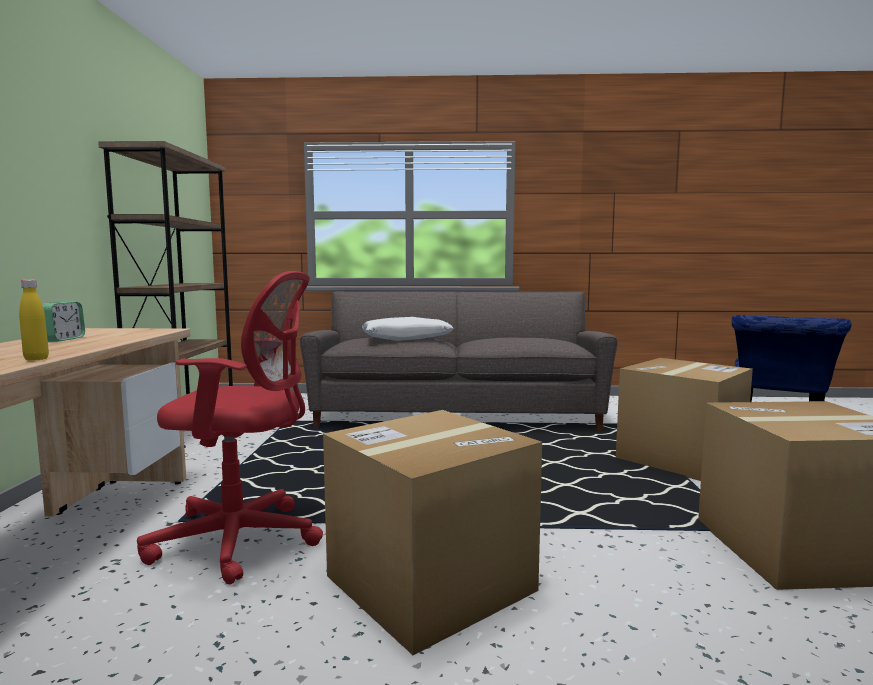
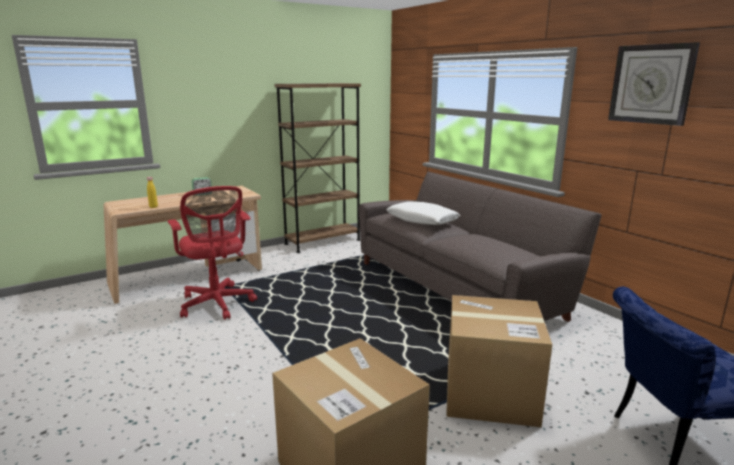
camera: 55 degrees right, 10 degrees up
(430, 583) = (210, 355): cardboard box -> none
(594, 175) = (651, 84): none -> wall clock

